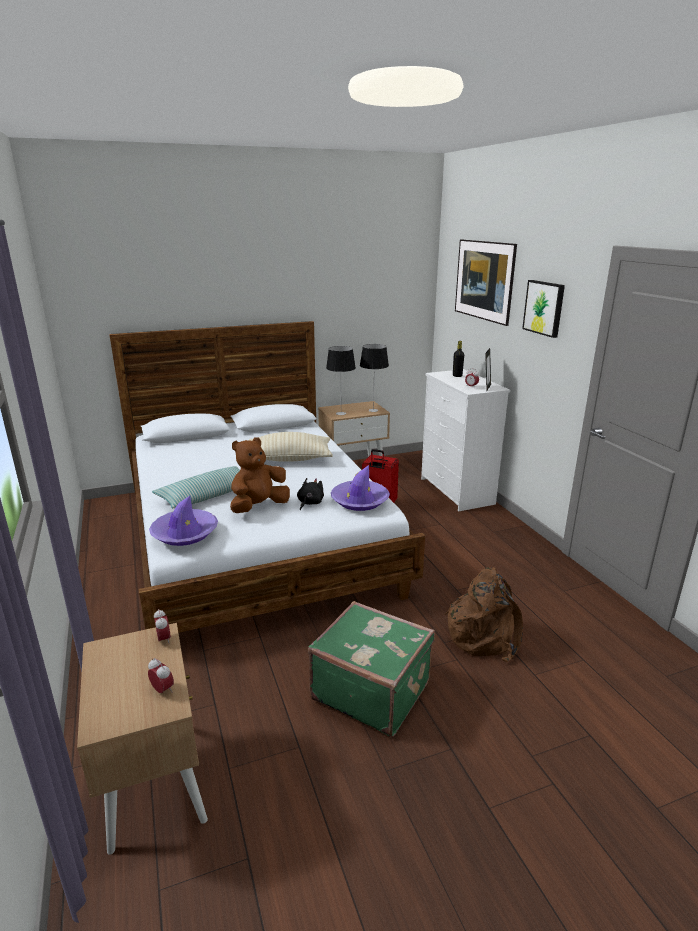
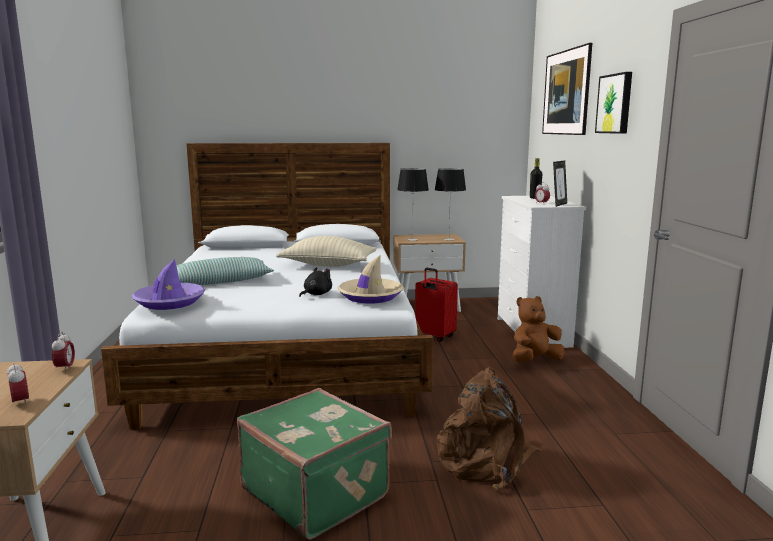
camera: 15 degrees right, 10 degrees down
(259, 507) = (262, 293): brown plush toy -> brown plush toy (534, 361)
(359, 501) = (370, 296): purple hat -> beige hat

